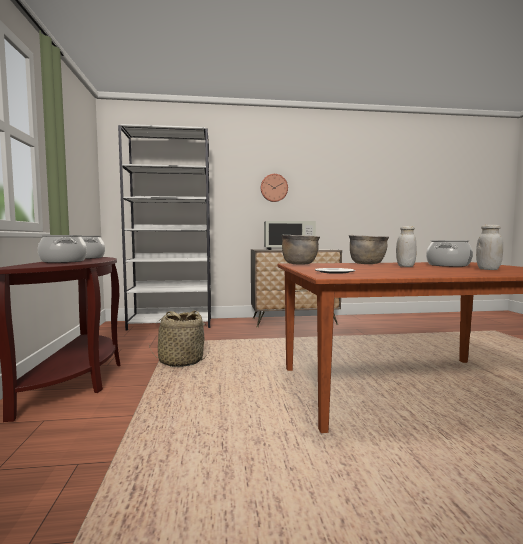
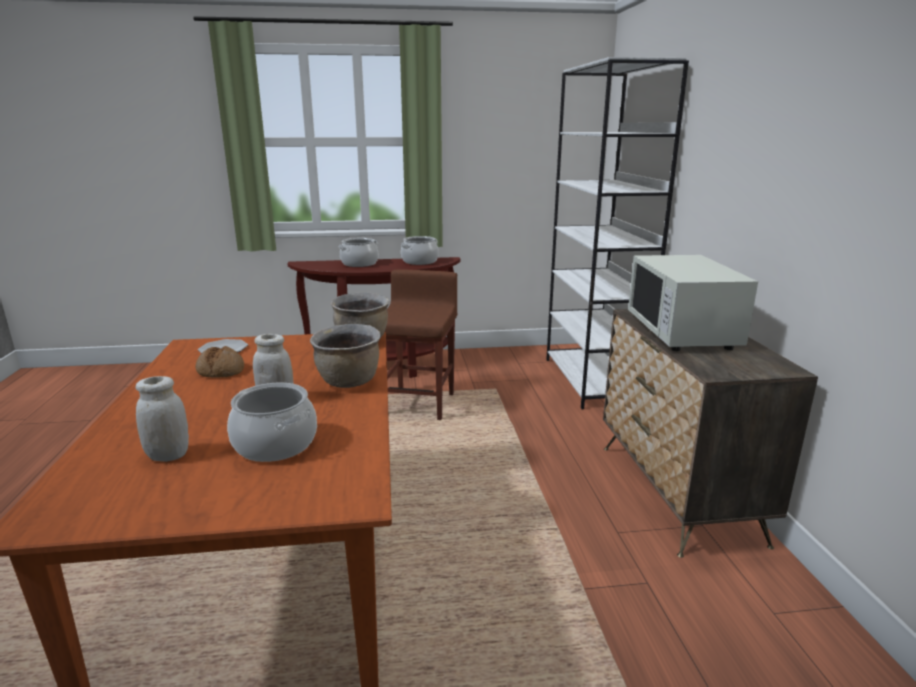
camera: 90 degrees right, 15 degrees up
(180, 361) = (419, 404): basket -> brown stool
(274, 188) = (759, 170): wall clock -> none
(376, 271) = (221, 370): none -> bread

